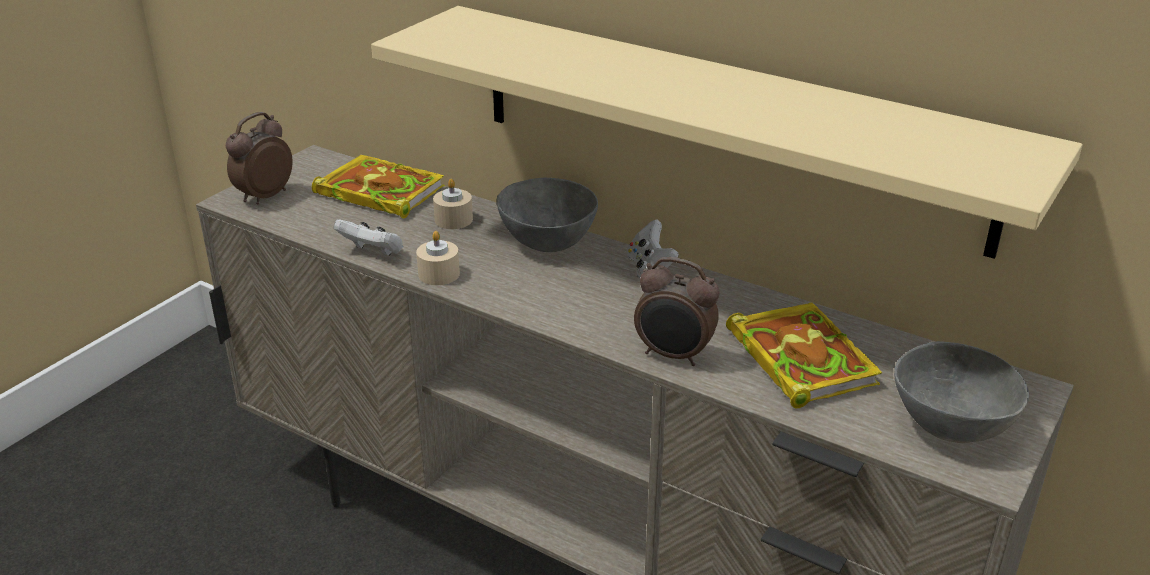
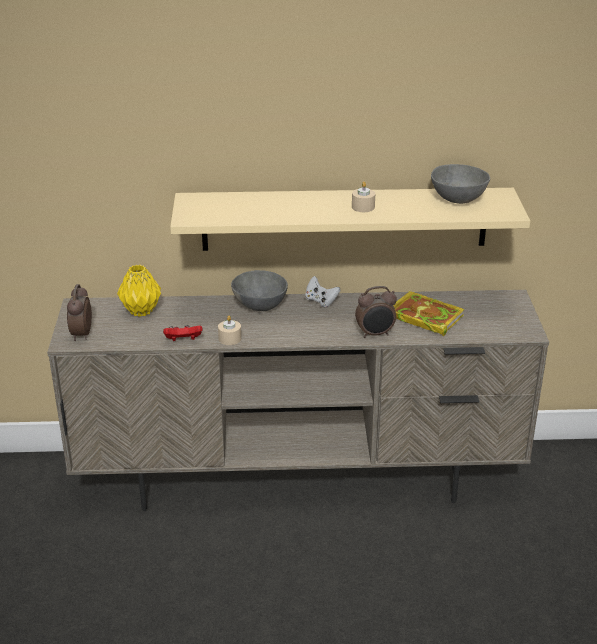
camera: 35 degrees left, 0 degrees up
(373, 253) = (183, 341): white game controller -> red game controller
(377, 192) = (140, 311): book -> yellow vase
(453, 220) = (200, 311): beige candle -> beige candle (363, 207)
(950, 427) = (501, 321): grey bowl -> grey bowl (458, 200)

